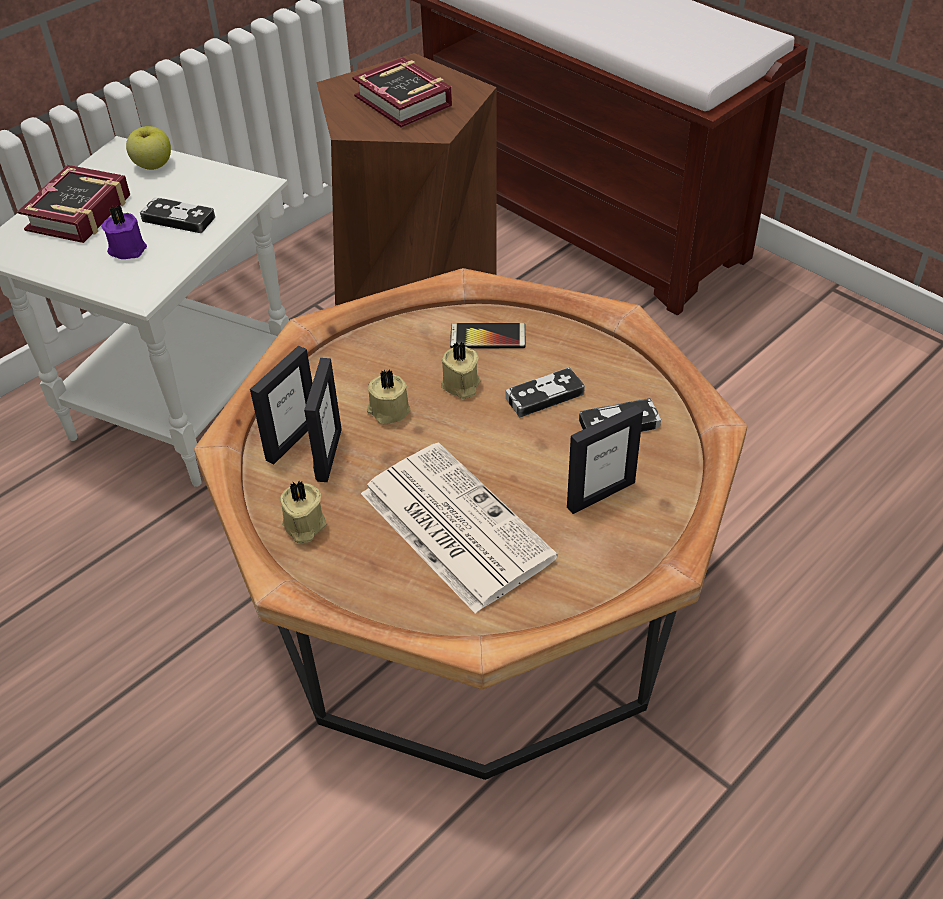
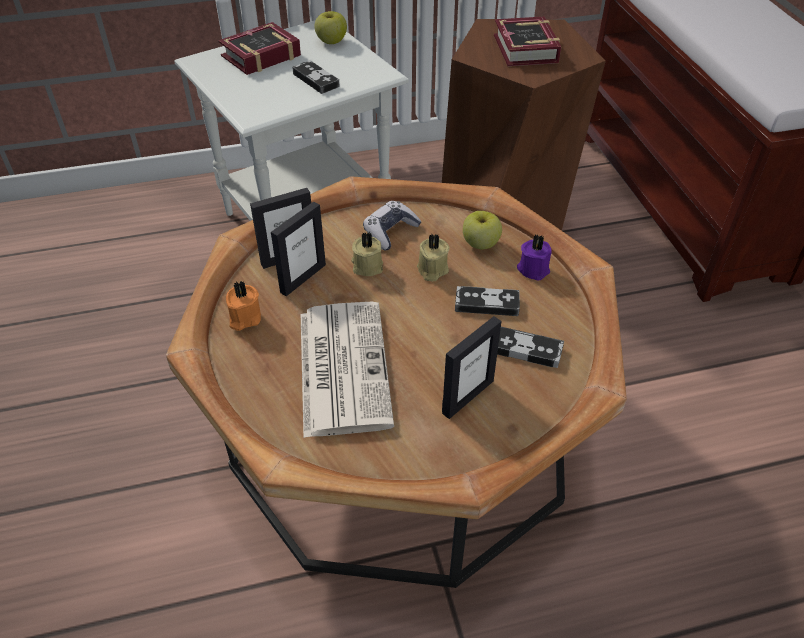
camera: 30 degrees right, 0 degrees up
(127, 248) = (268, 87): purple candle -> purple candle (533, 268)
(303, 526) = (244, 318): beige candle -> orange candle
(382, 363) = (390, 232): none -> game controller
(488, 337) = (480, 244): phone -> apple
(600, 494) = (467, 396): picture frame -> picture frame turned 45 degrees counterclockwise

